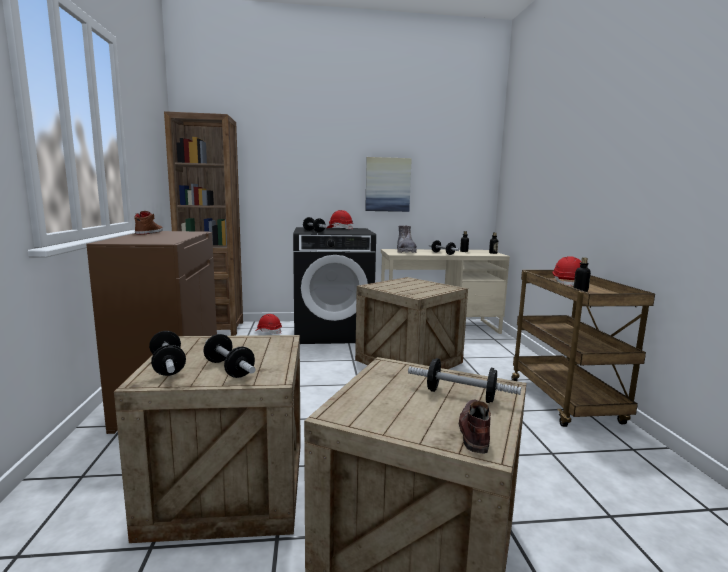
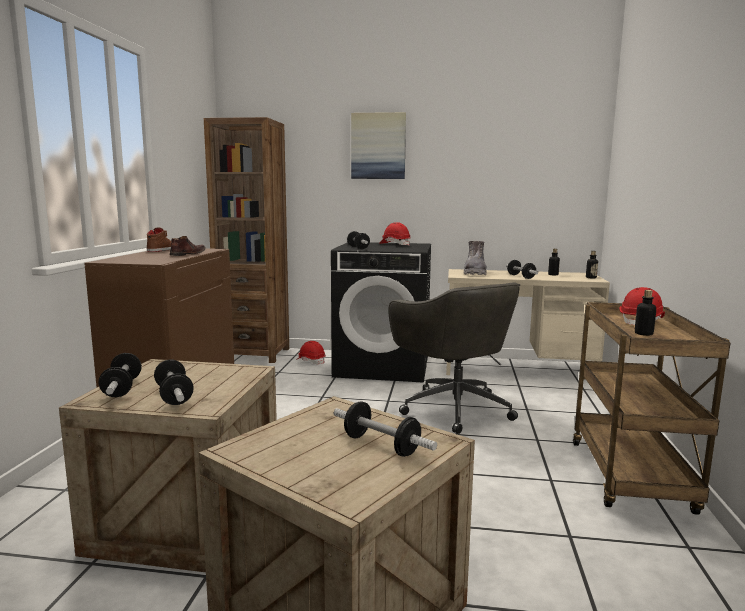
camera: 15 degrees right, 0 degrees up
(387, 184) = (458, 190): picture -> picture (378, 146)
(408, 361) = (454, 408): crate -> grey office chair
(474, 431) = (356, 483): brown shoe -> brown shoe (187, 254)

